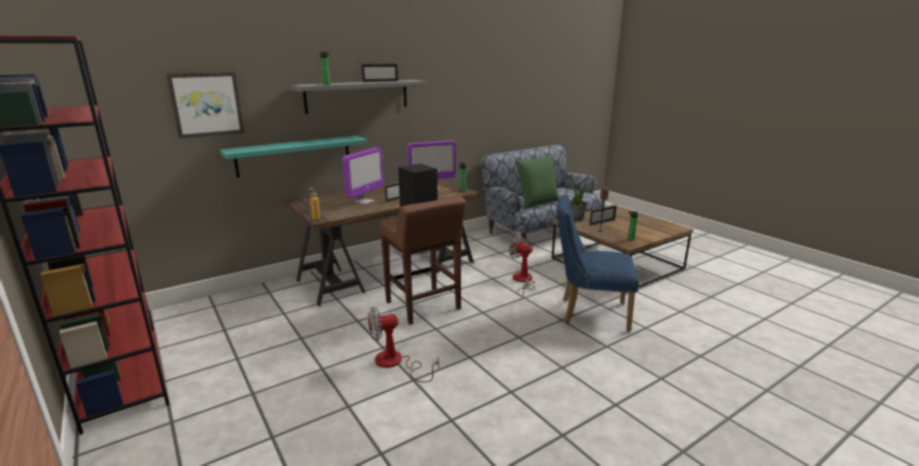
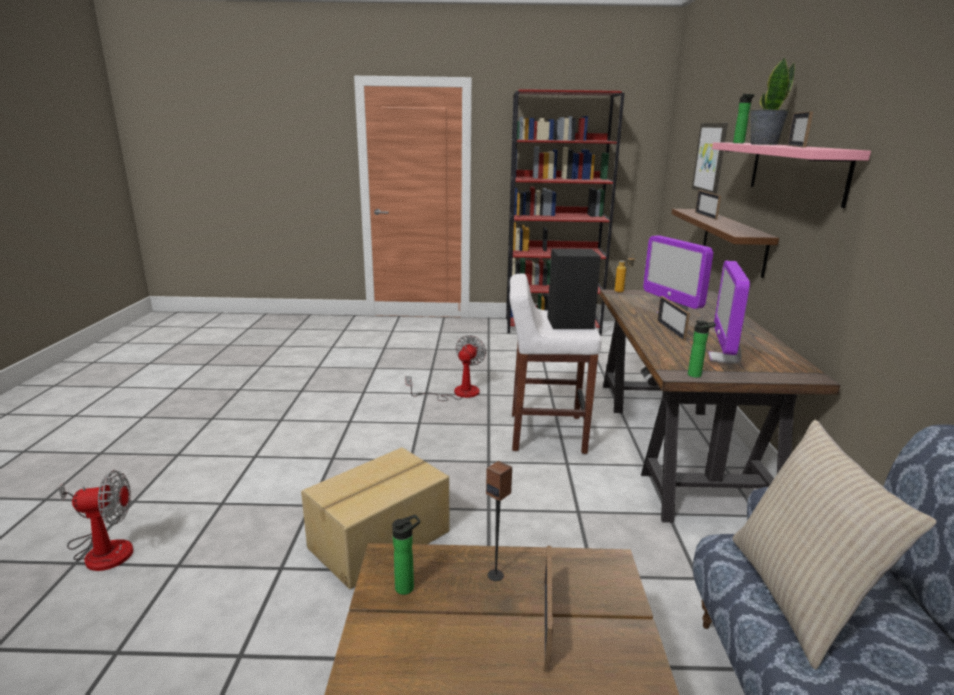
camera: 125 degrees right, 0 degrees up
(272, 146) = (705, 216): none -> picture frame
(294, 155) = (733, 240): turquoise shelf -> brown shelf
(357, 96) = (796, 171): grey shelf -> pink shelf
(423, 306) = (545, 433): brown stool -> white stool
(522, 281) = (541, 536): fan -> fan (103, 549)
(537, 203) = (797, 597): green pillow -> beige pillow
(576, 219) = (610, 594): potted plant -> potted plant (763, 144)
(588, 313) = (381, 540): blue chair -> cardboard box

